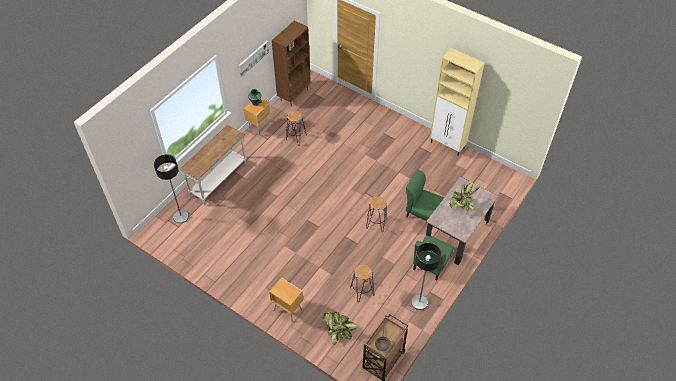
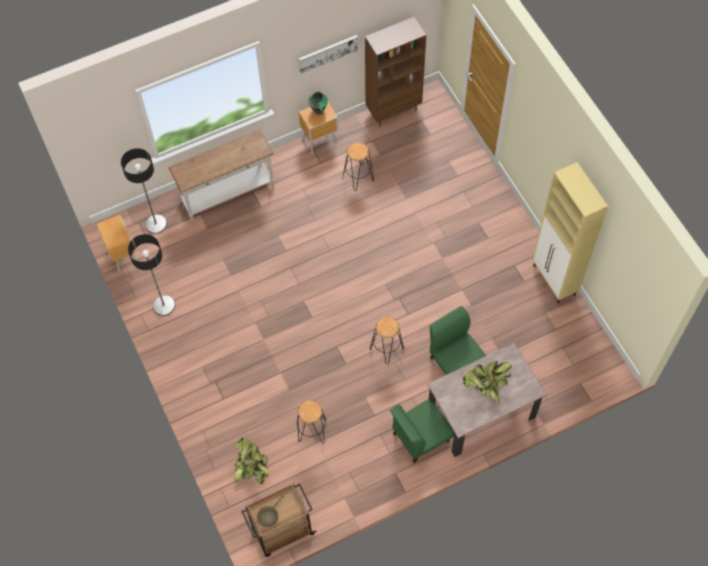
camera: 30 degrees right, 10 degrees up
(287, 309) = (210, 408): brown nightstand -> brown nightstand (123, 255)
(419, 302) = (373, 480): floor lamp -> floor lamp (164, 305)

